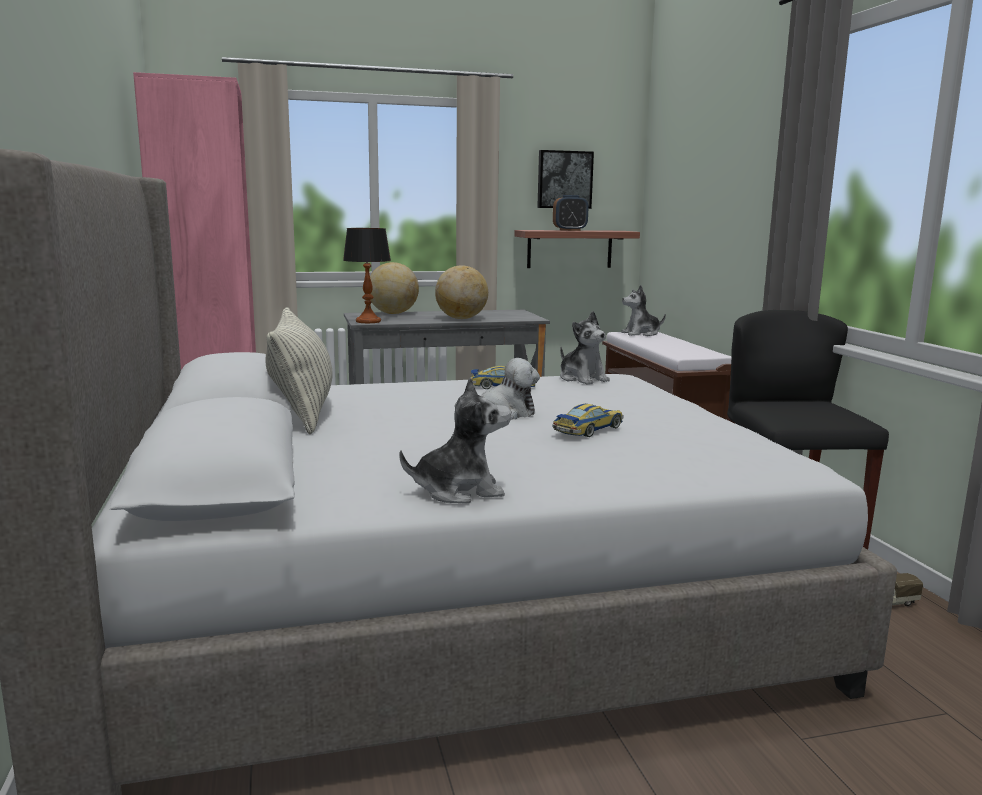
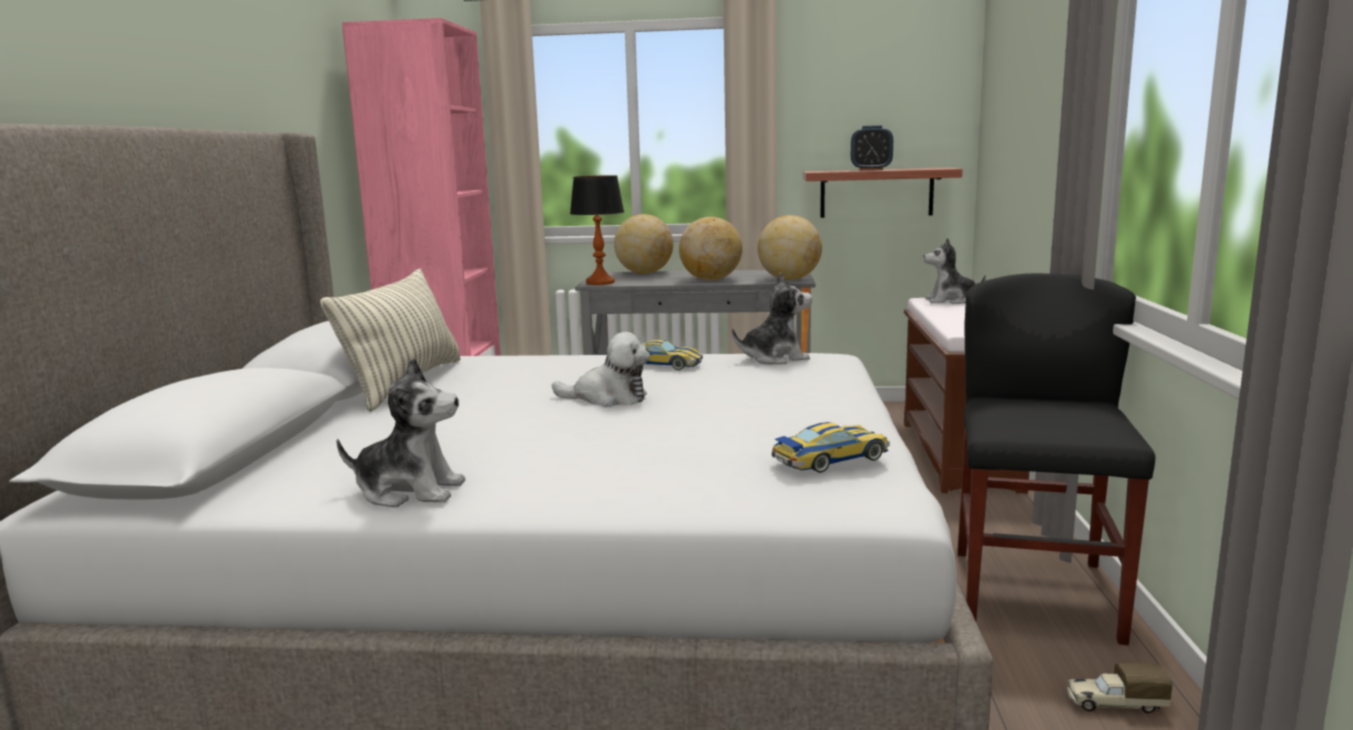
camera: 20 degrees right, 0 degrees up
(525, 318) = (789, 279): none -> globe
(564, 179) = (867, 107): picture -> none
(582, 379) = (774, 358): plush toy -> plush toy turned 90 degrees counterclockwise
(588, 429) = (666, 425): toy car -> toy car (831, 459)

